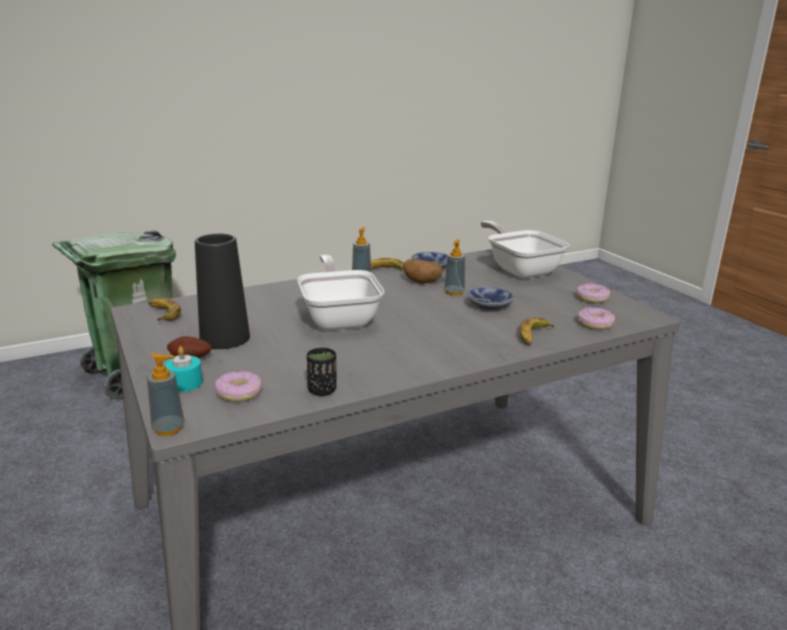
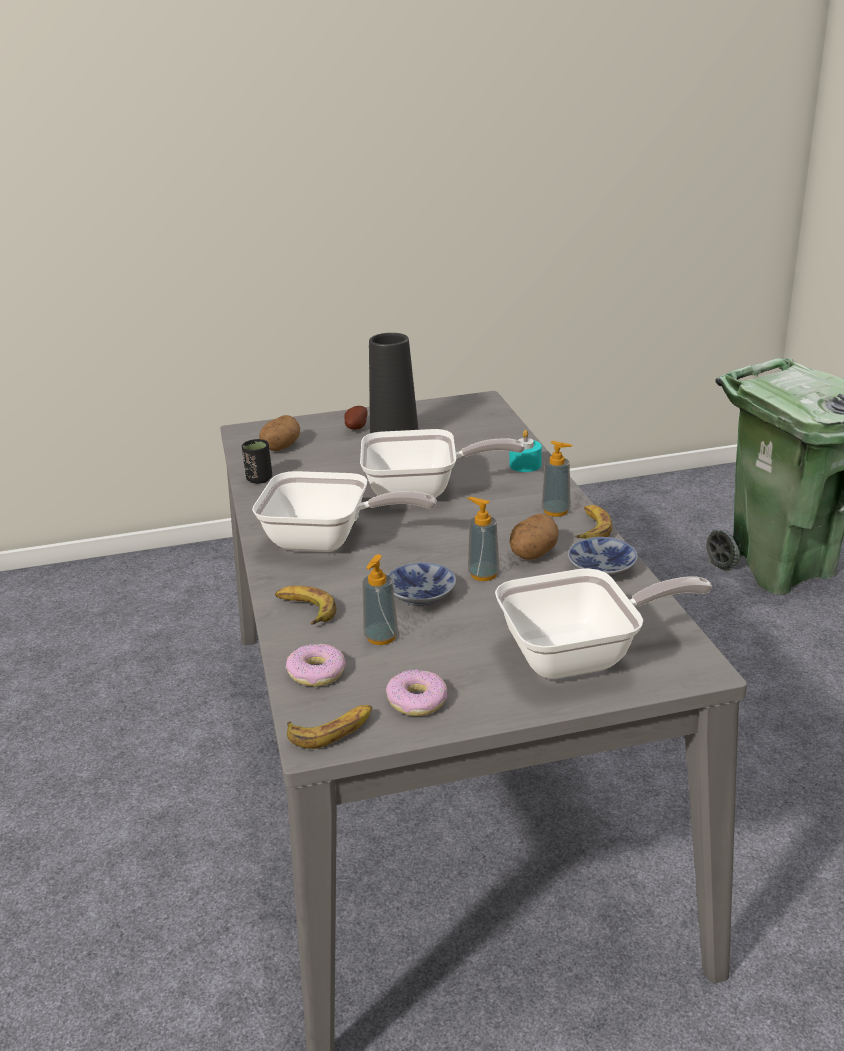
camera: 105 degrees right, 5 degrees up
(162, 314) = (468, 410): banana -> banana (332, 730)
(168, 428) = (243, 428): soap dispenser -> soap dispenser (381, 637)
(185, 383) = (311, 428): turquoise candle -> turquoise candle (525, 465)
(239, 392) = (280, 448): donut -> potato
(434, 341) = (328, 541): none -> frying pan

